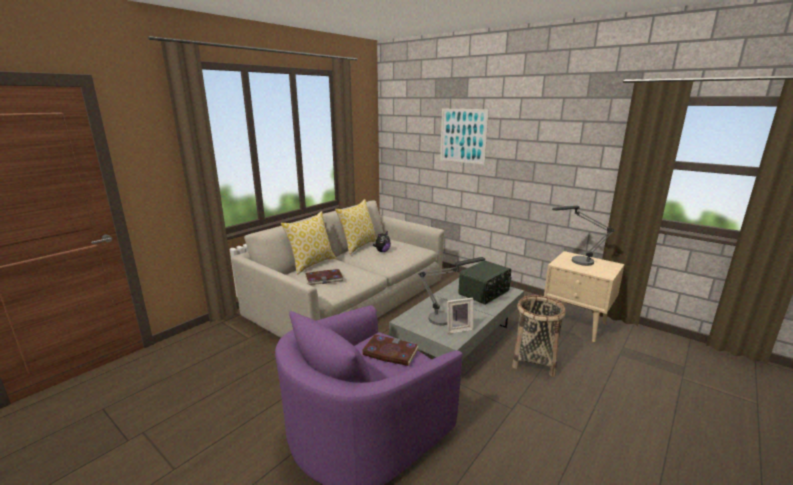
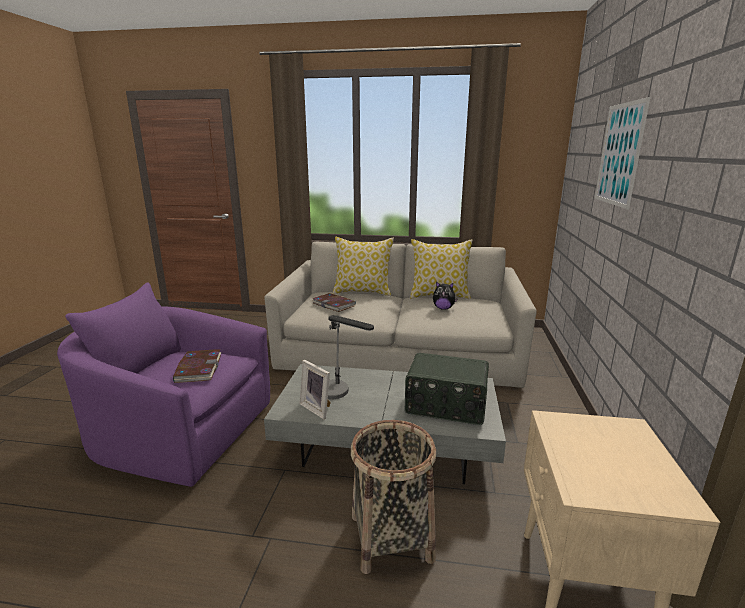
camera: 60 degrees right, 0 degrees up
(576, 262) = (601, 441): table lamp -> none

